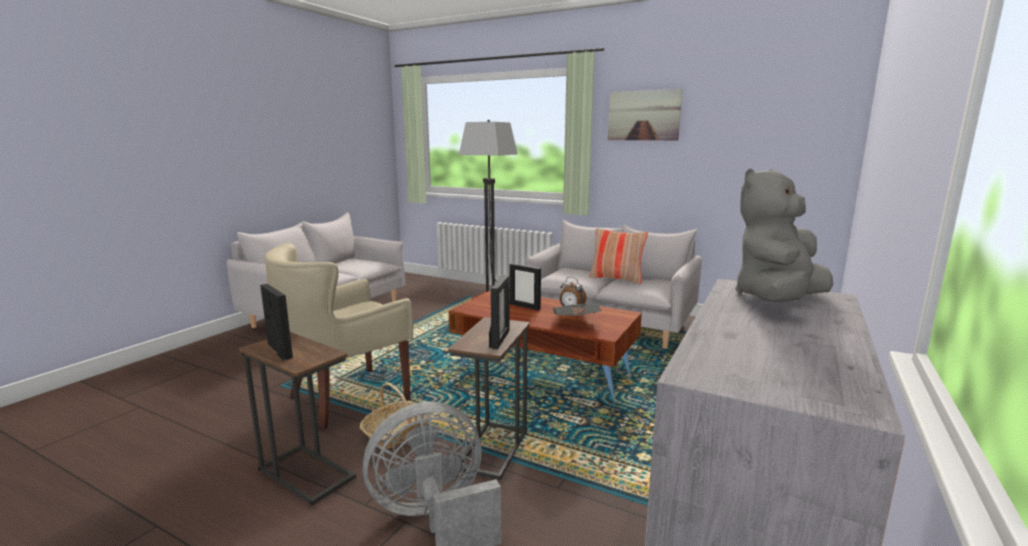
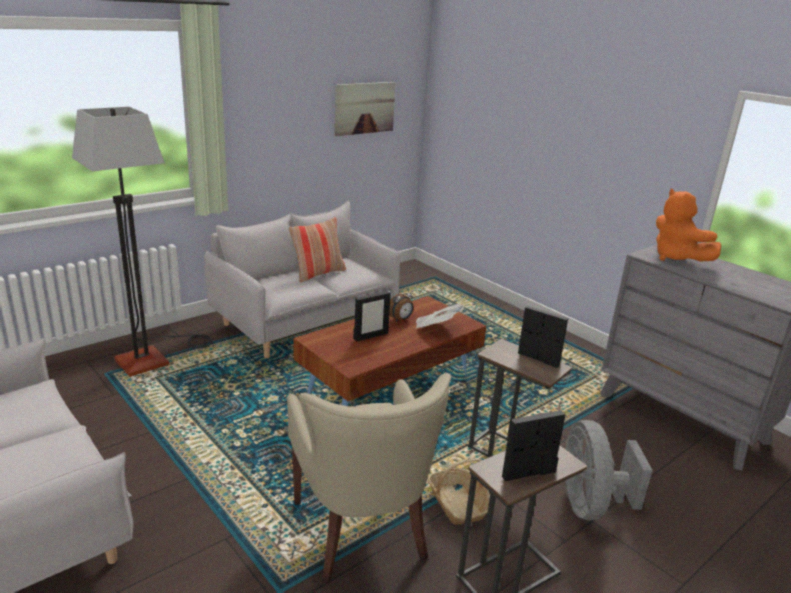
camera: 70 degrees left, 10 degrees up
(643, 115) = (268, 84): picture -> picture (364, 108)
(777, 300) = (676, 258): grey plush toy -> orange plush toy

